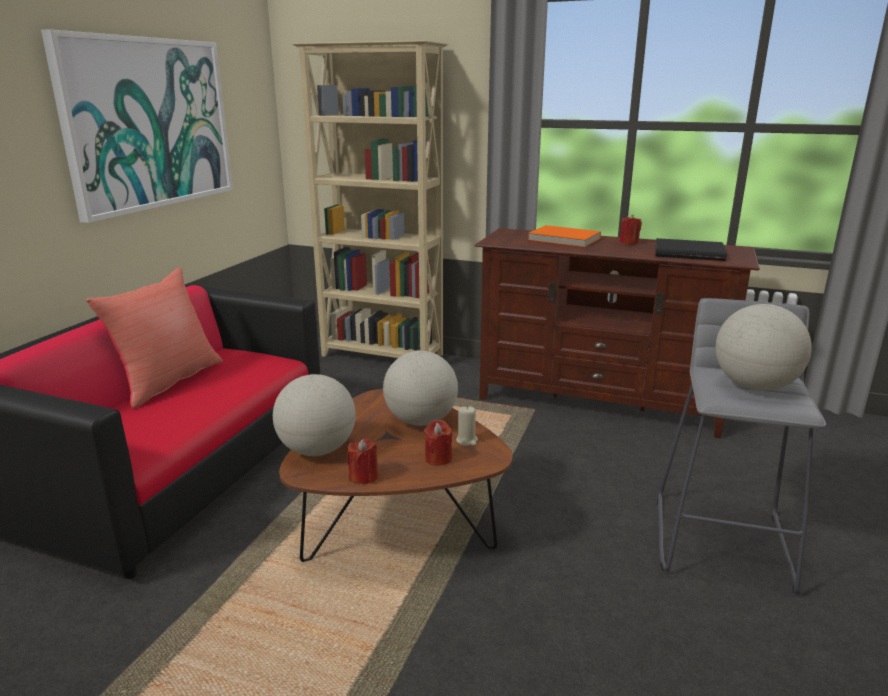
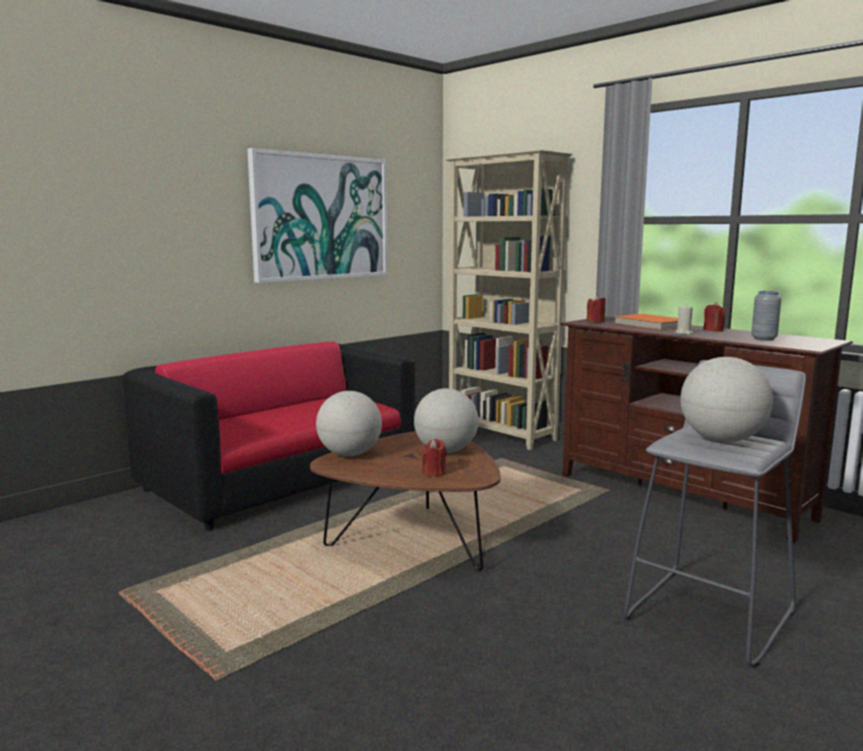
camera: 25 degrees right, 10 degrees down
(168, 381) = (288, 406): red pillow -> none
(364, 477) = (366, 472): red candle -> red candle (595, 321)
(467, 440) = (469, 467): beige candle -> beige candle (684, 333)
(688, 252) = (763, 339): black book -> grey vase

